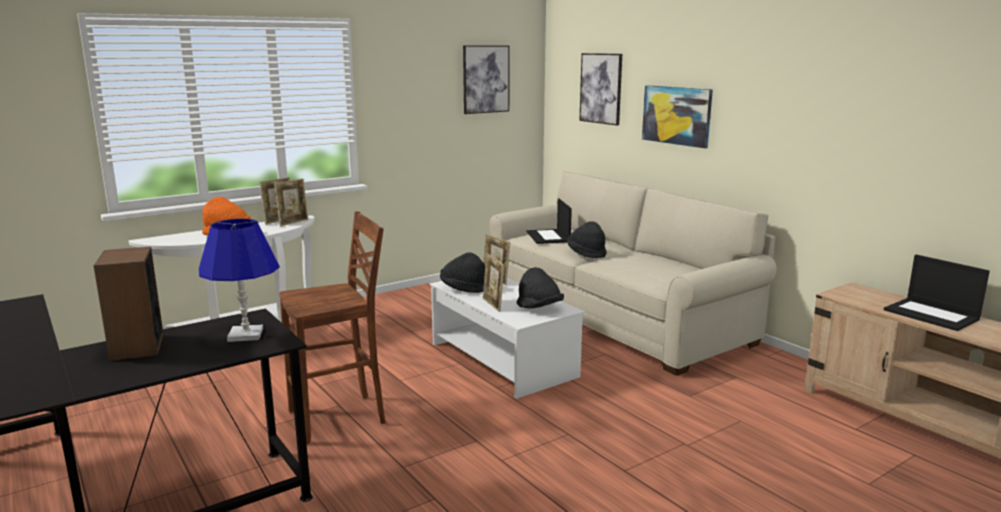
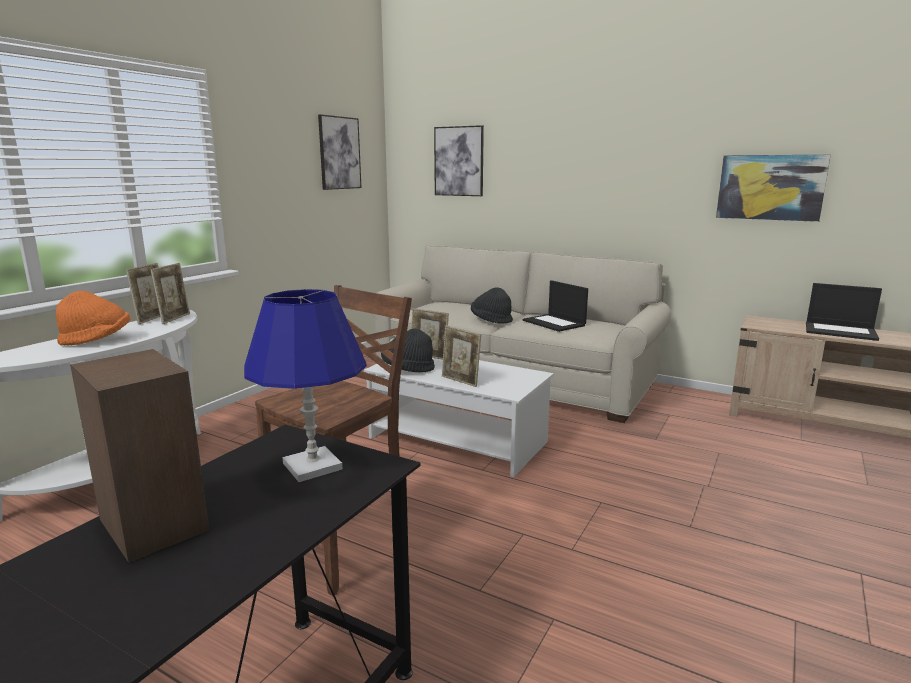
camera: 25 degrees left, 0 degrees up
(539, 308) = (509, 377): black hat -> none
(548, 237) = (437, 310): laptop -> laptop (554, 323)
(676, 115) = (550, 182): picture -> picture (770, 187)

